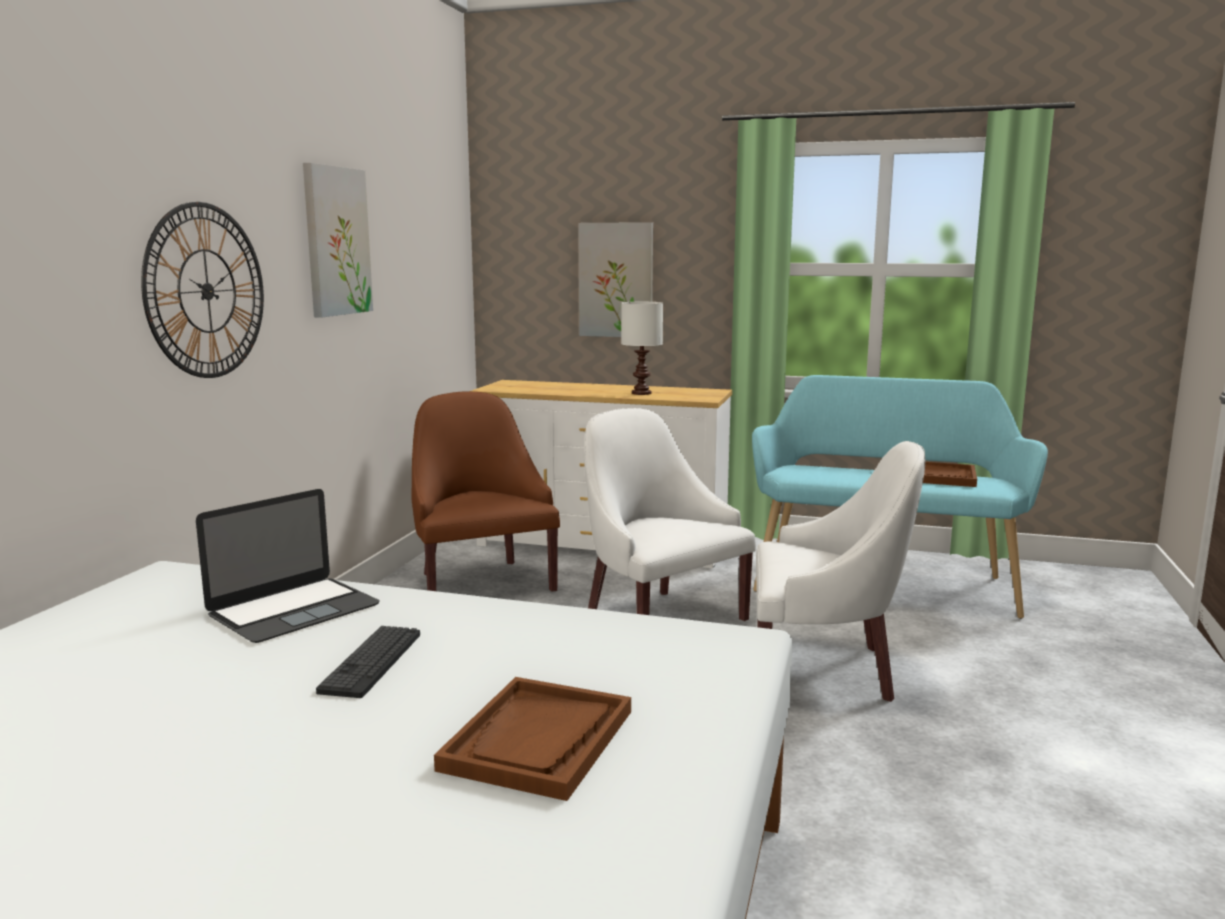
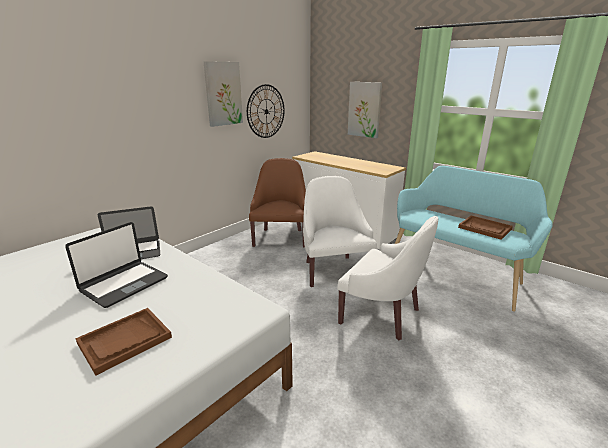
camera: 25 degrees right, 10 degrees up
(207, 291) = (150, 118): wall clock -> wall clock (266, 111)
(371, 662) = (124, 284): keyboard -> laptop
(642, 393) = (360, 165): white table lamp -> none

